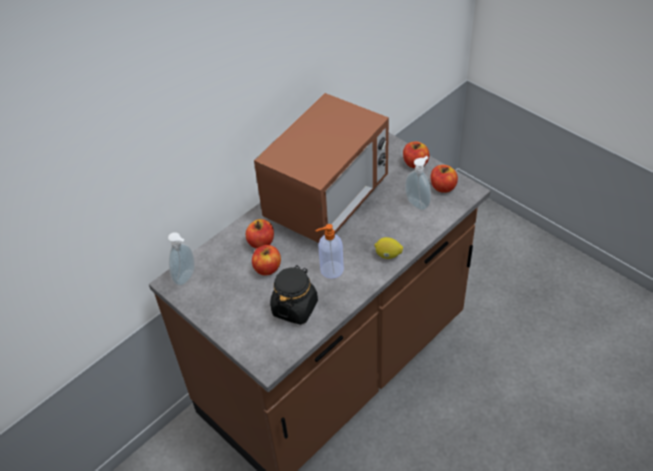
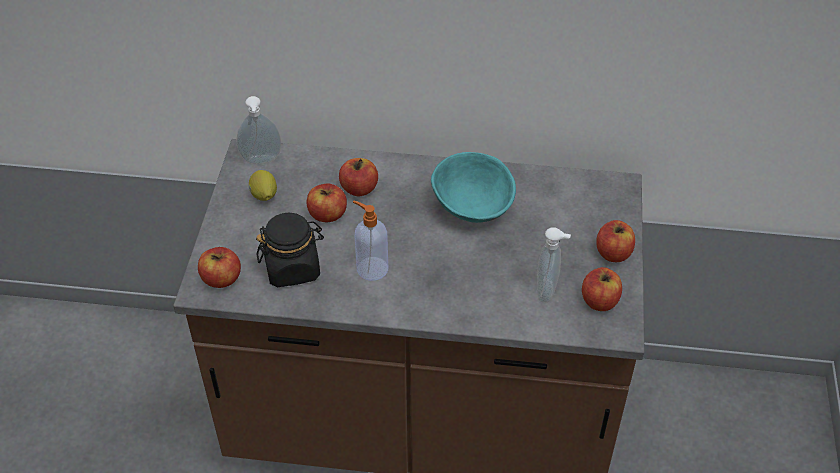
camera: 50 degrees right, 0 degrees up
(269, 349) = (221, 279): none -> apple
(327, 200) = (472, 207): microwave -> turquoise bowl
(388, 255) = (438, 307): lemon -> lemon (264, 196)

